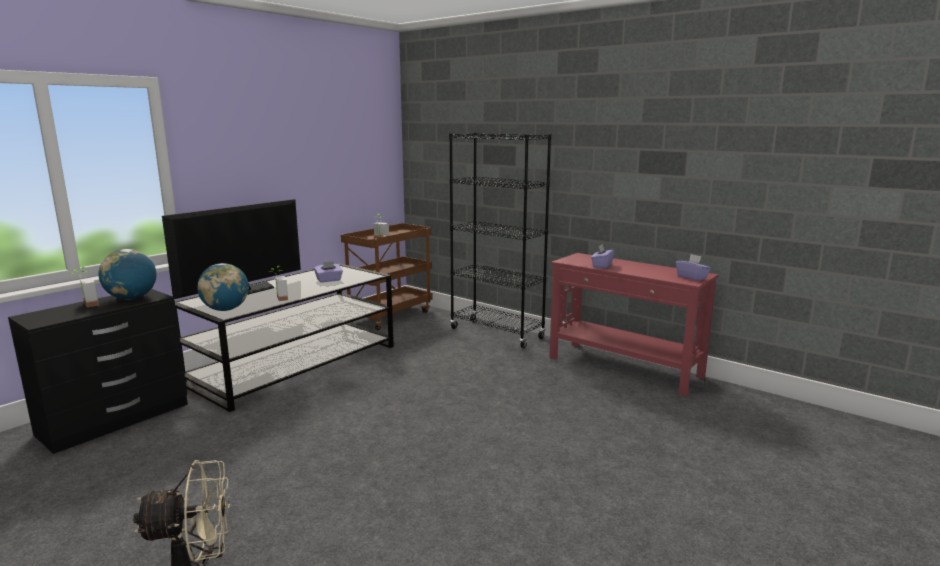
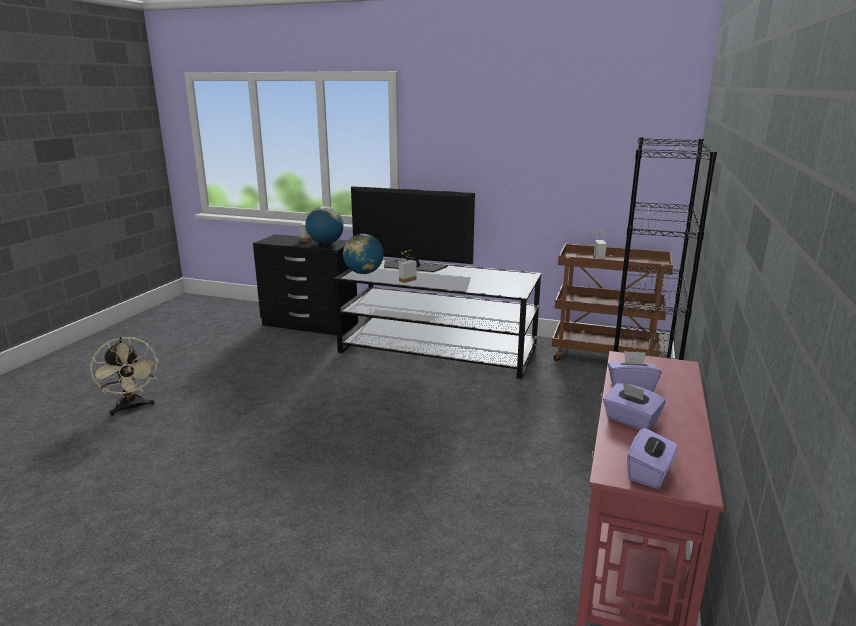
camera: 70 degrees right, 5 degrees up
(329, 280) = (477, 282): purple tissue box -> purple tissue box (630, 420)

